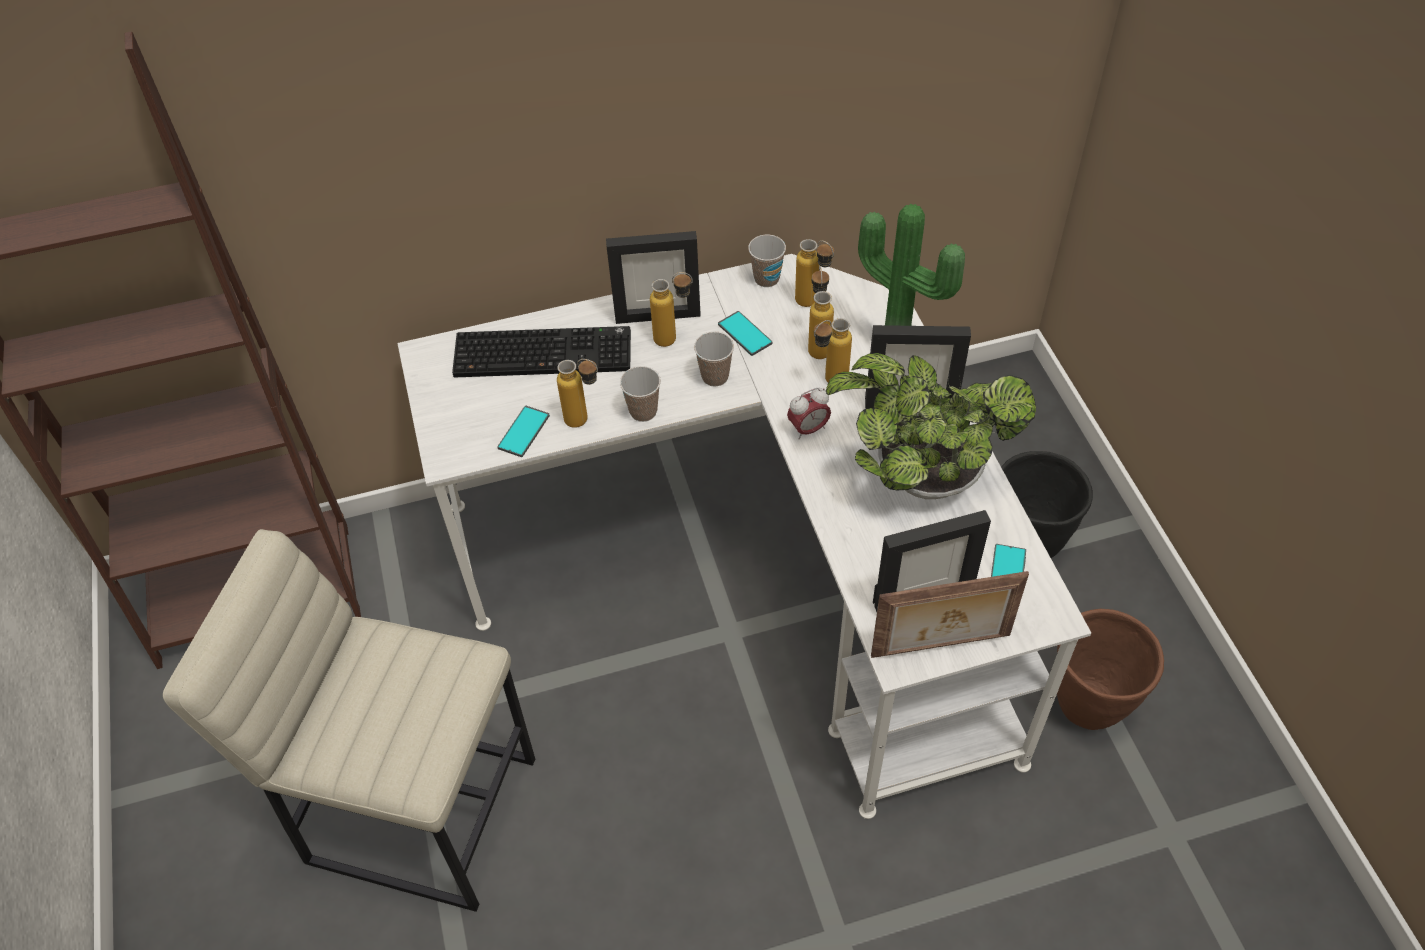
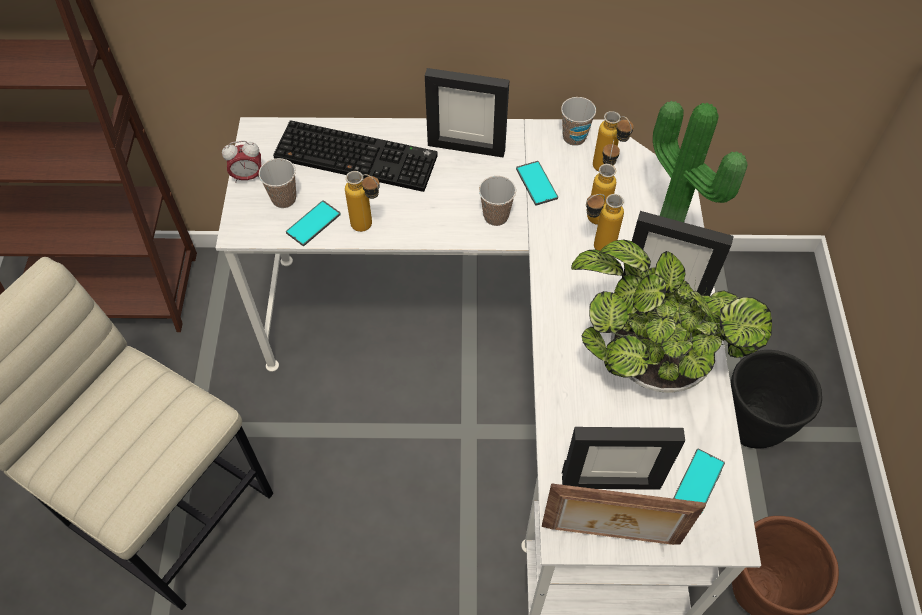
camera: 15 degrees right, 5 degrees up
(643, 411) = (421, 232): cup -> cup (284, 199)
(674, 339) = (473, 173): bottle -> none
(808, 429) = (561, 288): alarm clock -> alarm clock (248, 177)

